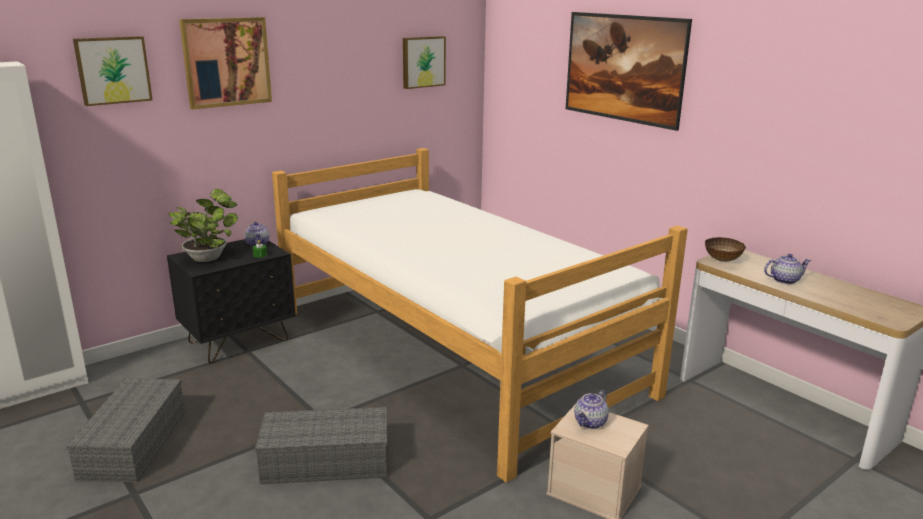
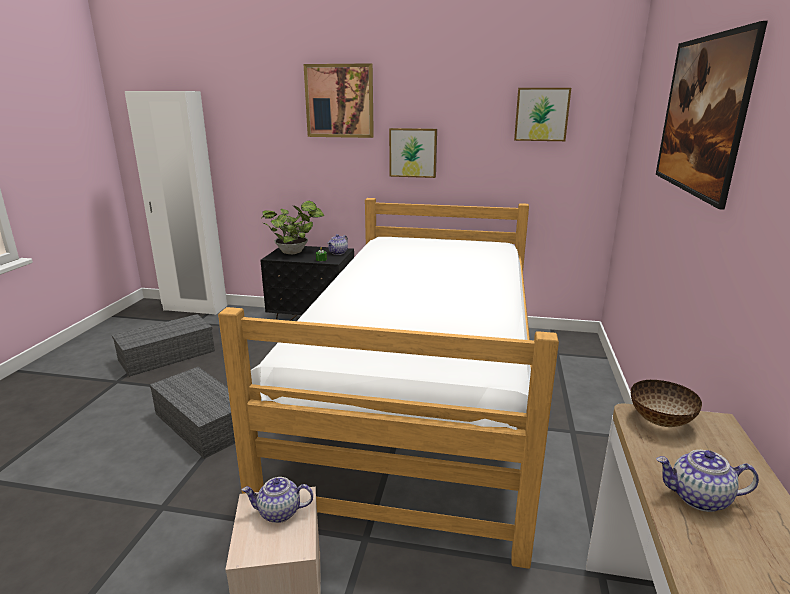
camera: 50 degrees right, 0 degrees up
(113, 70) = (258, 101): picture -> picture (413, 152)
(784, 280) = (699, 498): teapot -> teapot turned 150 degrees clockwise

